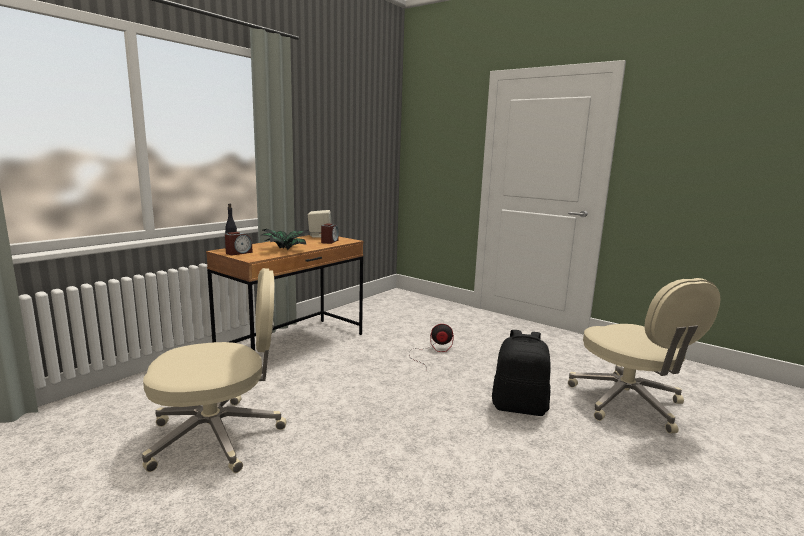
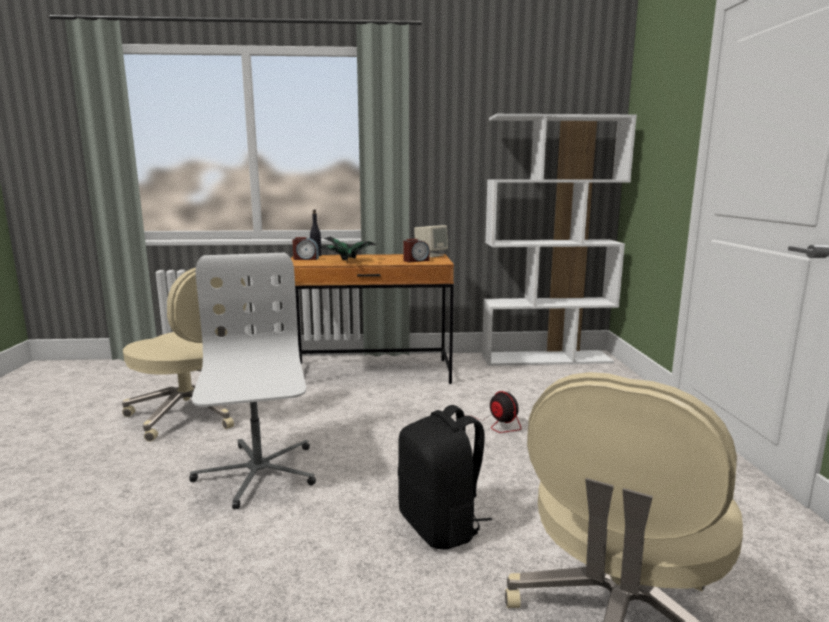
camera: 50 degrees right, 0 degrees up
(378, 301) = (546, 358): none -> white bookcase
(379, 439) = (257, 473): none -> white office chair

